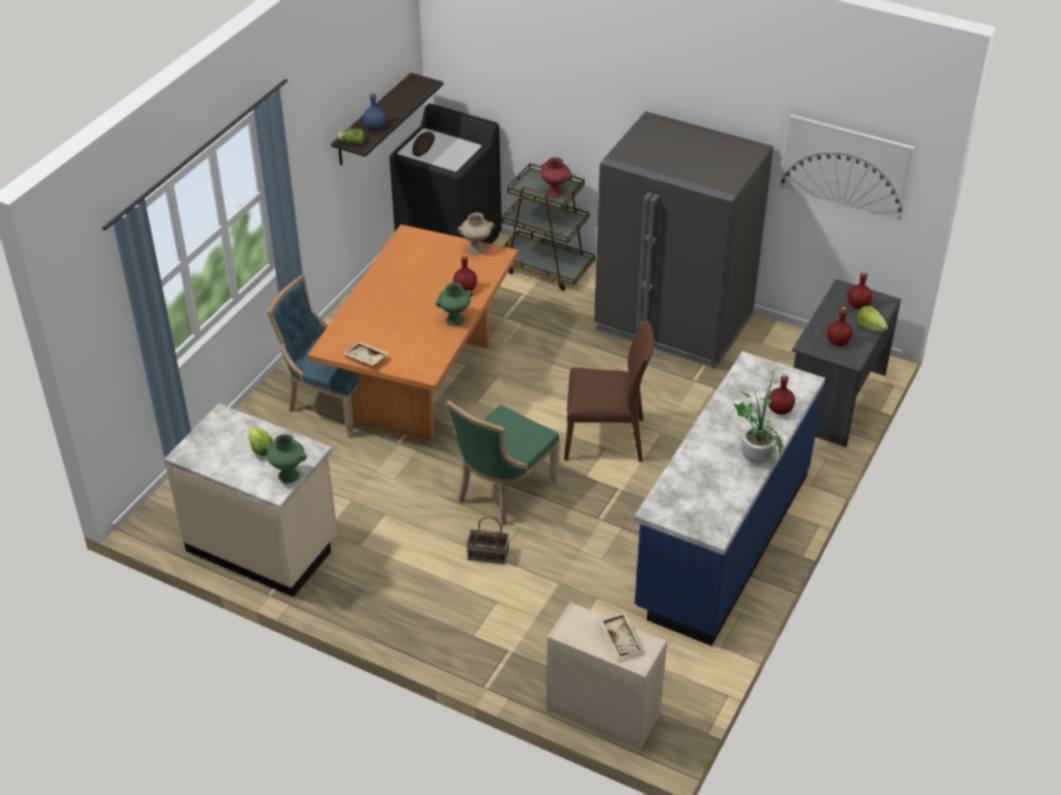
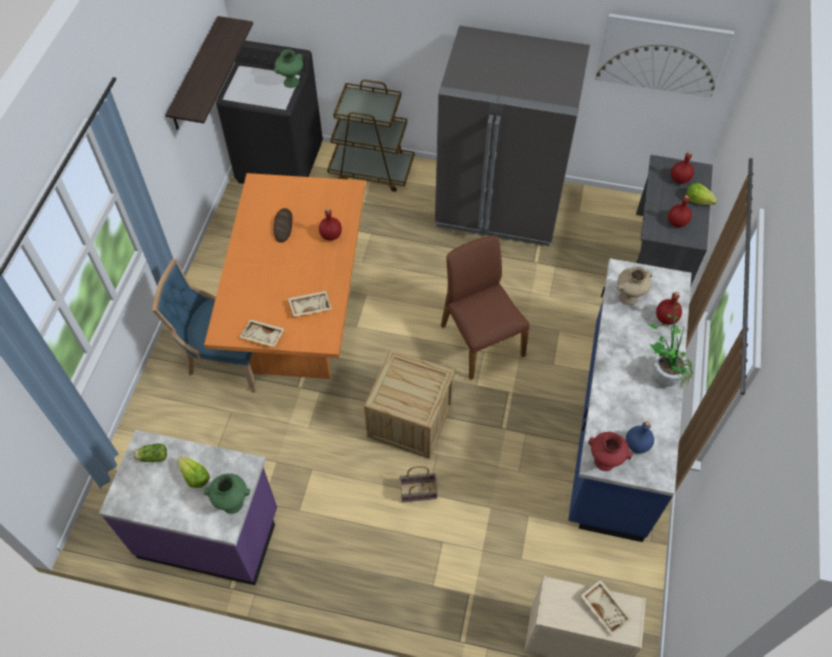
camera: 15 degrees left, 15 degrees up
(263, 545) = (209, 533): beige counter -> purple counter
(351, 142) = (185, 109): lettuce -> lettuce (152, 457)
(375, 128) = (204, 87): blue bottle -> blue bottle (637, 445)
(422, 342) = (310, 306): none -> beige tray
(423, 146) = (245, 86): bread -> bread (283, 226)
(454, 321) = (332, 274): green vase -> green vase (291, 83)
(476, 250) = (326, 188): beige vase -> beige vase (628, 298)
(503, 492) = (410, 420): green chair -> crate
(554, 193) = (377, 111): red vase -> red vase (603, 462)
(605, 438) = (480, 340): brown chair -> brown chair turned 105 degrees counterclockwise

